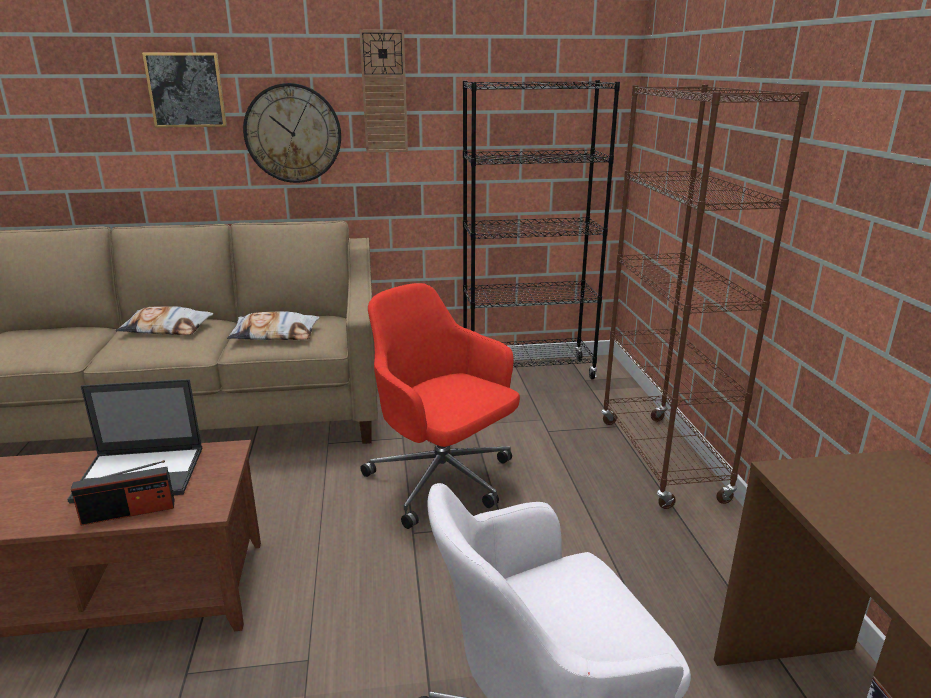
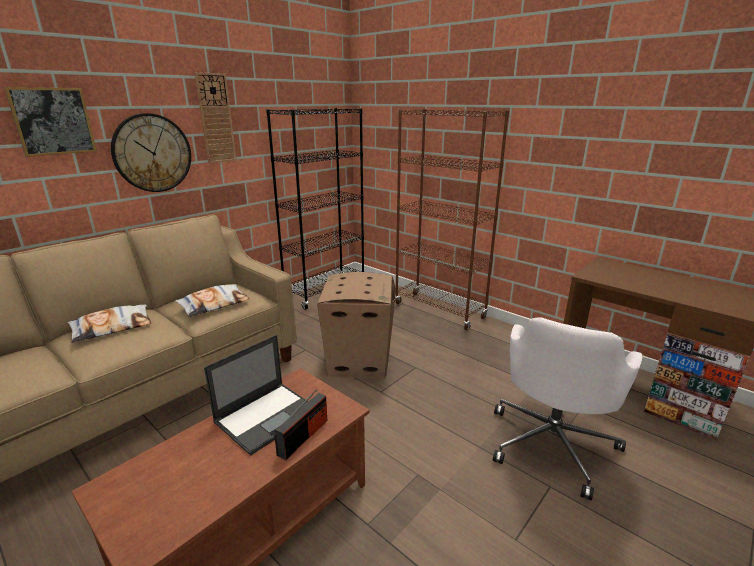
camera: 40 degrees left, 0 degrees up
(443, 481) = (359, 361): red office chair -> cardboard box

